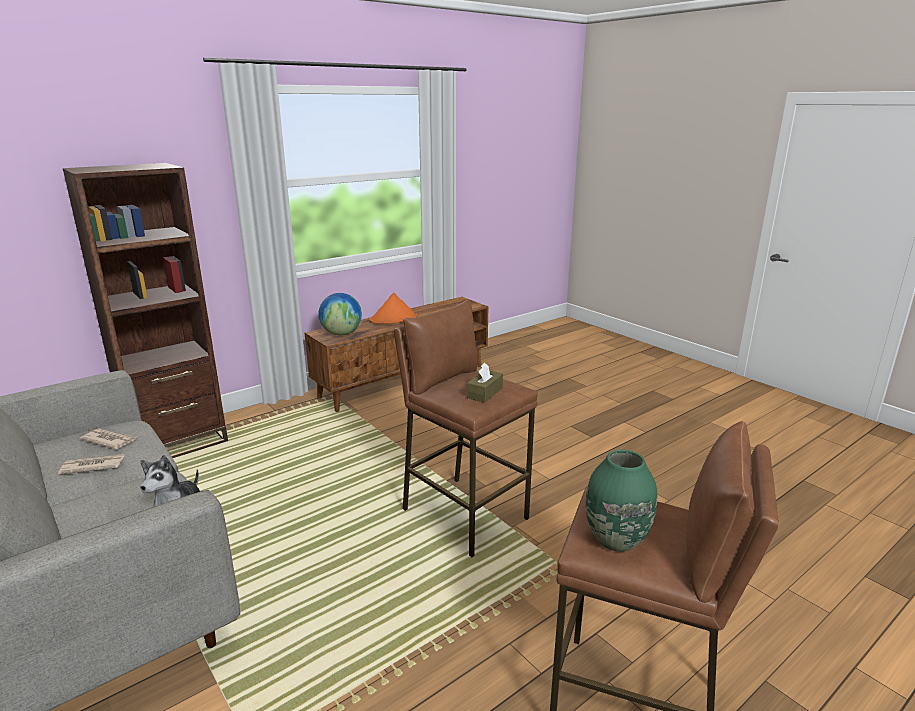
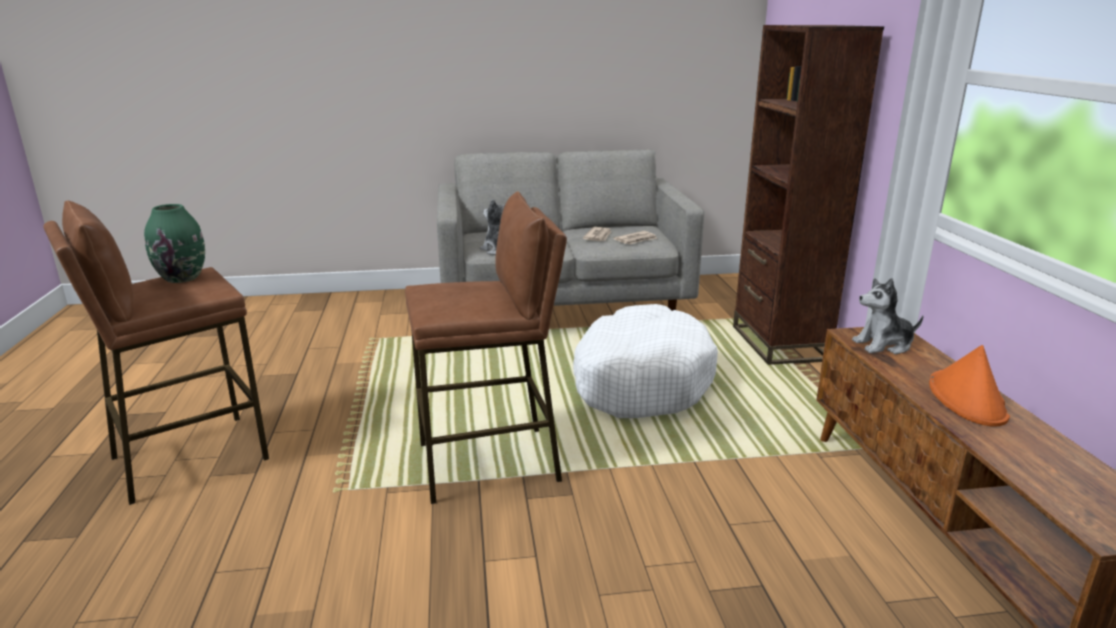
camera: 120 degrees right, 0 degrees up
(286, 487) = (641, 380): none -> white dog bed
(341, 334) = (883, 345): globe -> plush toy
(485, 393) = (445, 296): brown tissue box -> none

